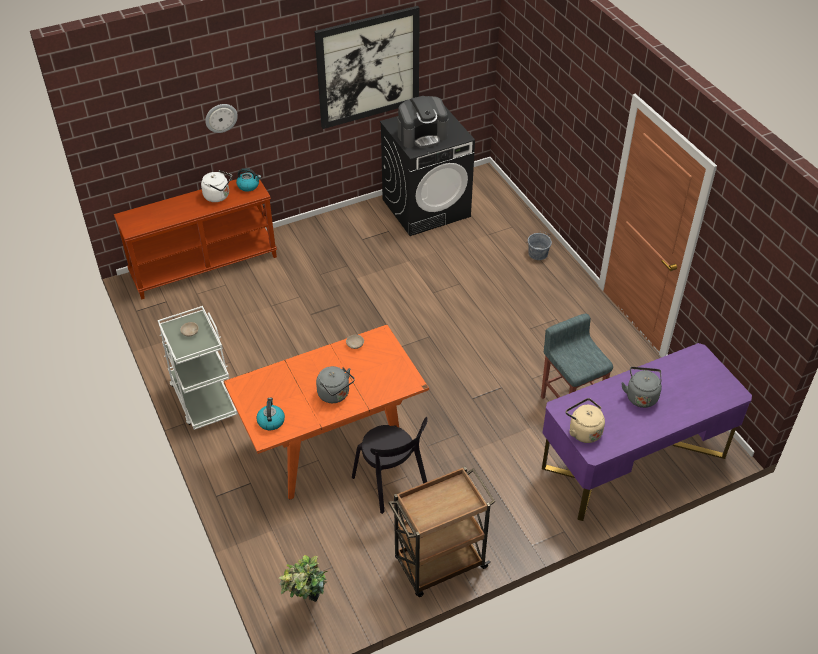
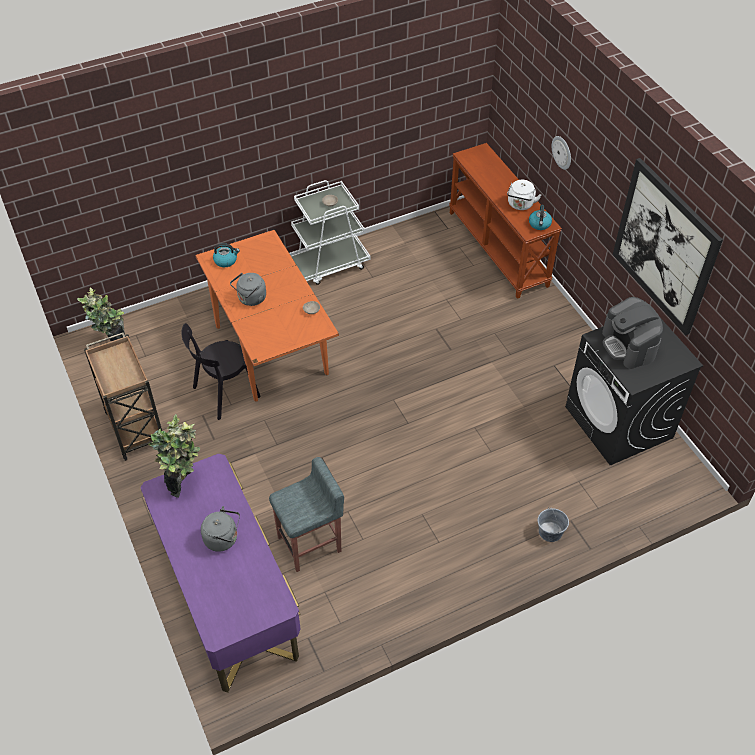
camera: 90 degrees right, 5 degrees up
(583, 431) = (183, 481): beige kettle -> potted plant

